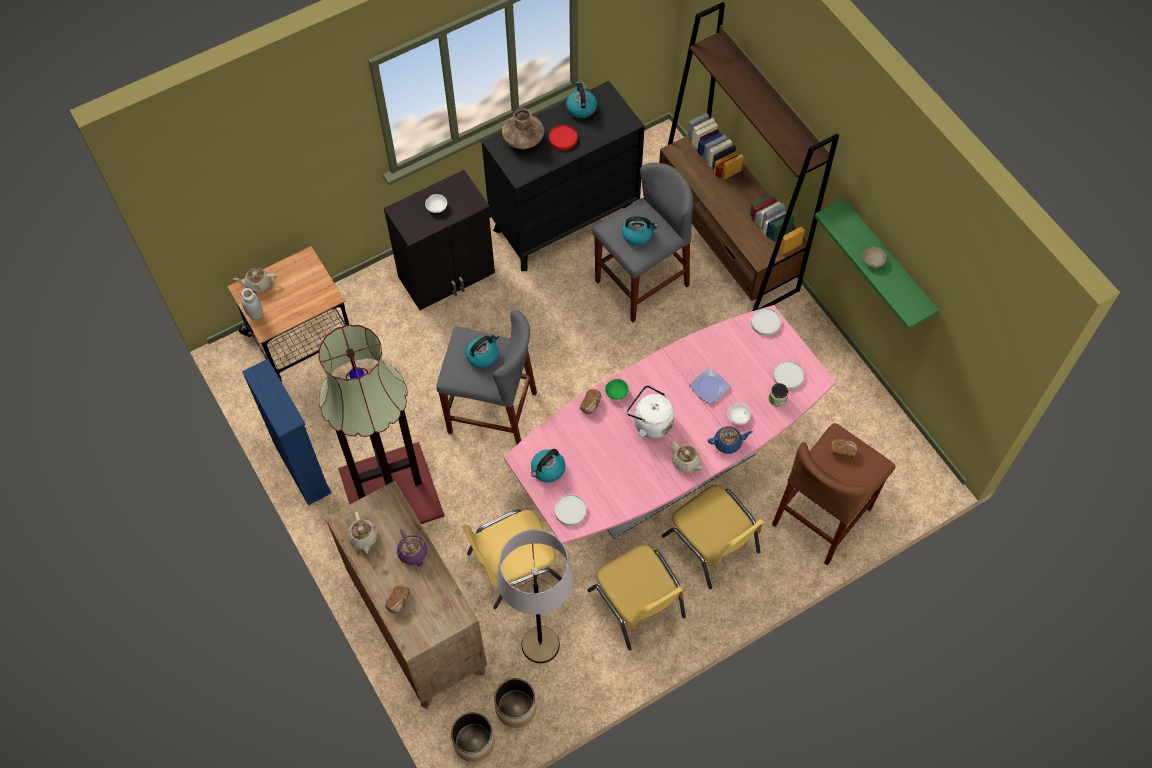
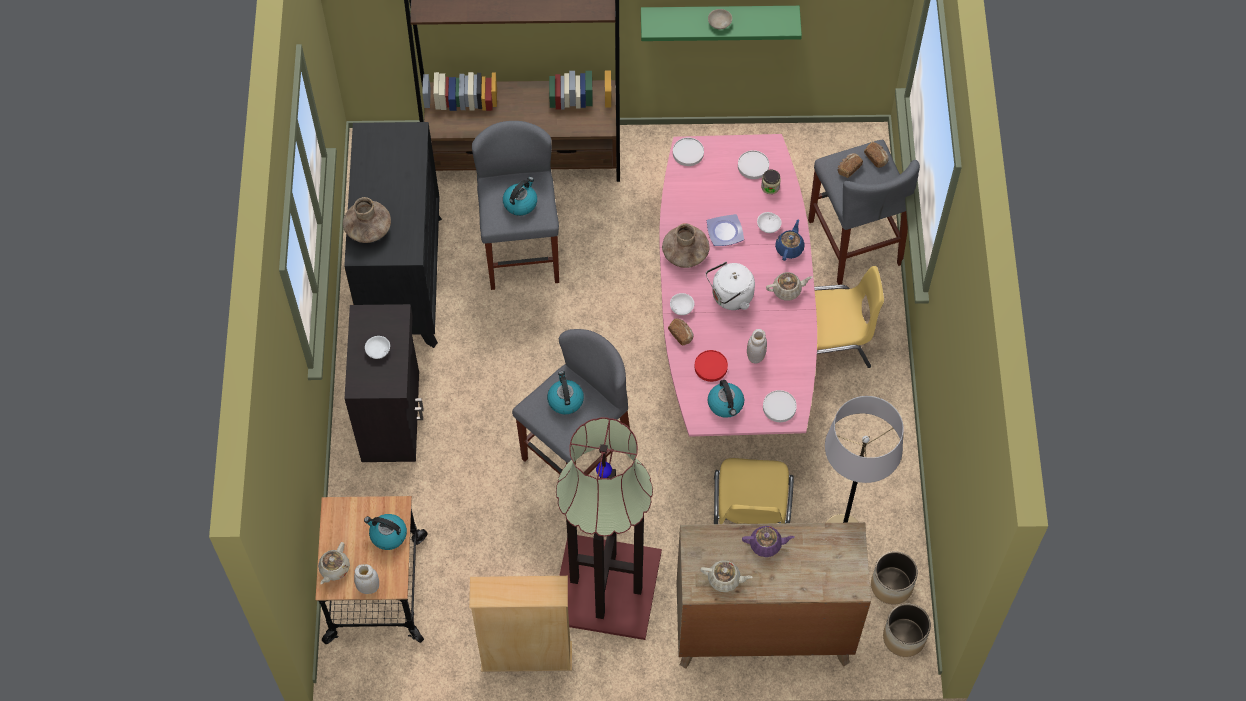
camera: 60 degrees left, 0 degrees up
(302, 469) = (526, 657): blue bookcase -> beige bookcase
(399, 601) = (808, 579): bread -> bread (876, 158)
(563, 138) = (393, 195): red plate -> red plate (710, 366)
(581, 108) = (368, 162): kettle -> kettle (387, 535)
(607, 469) = (755, 356): none -> white jar
(616, 393) = (682, 308): green bowl -> white bowl
(637, 604) = (850, 433): yellow chair -> none
(669, 369) = (685, 253): none -> brown vase
(822, 516) = (854, 242): brown stool -> grey stool

